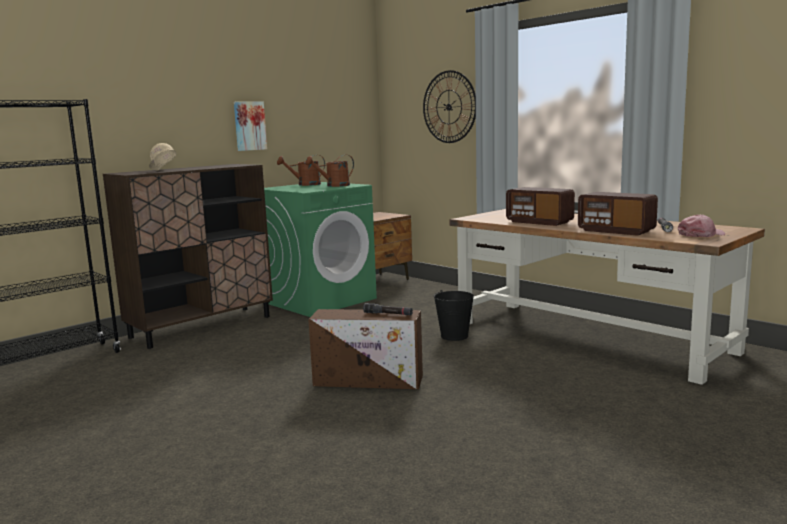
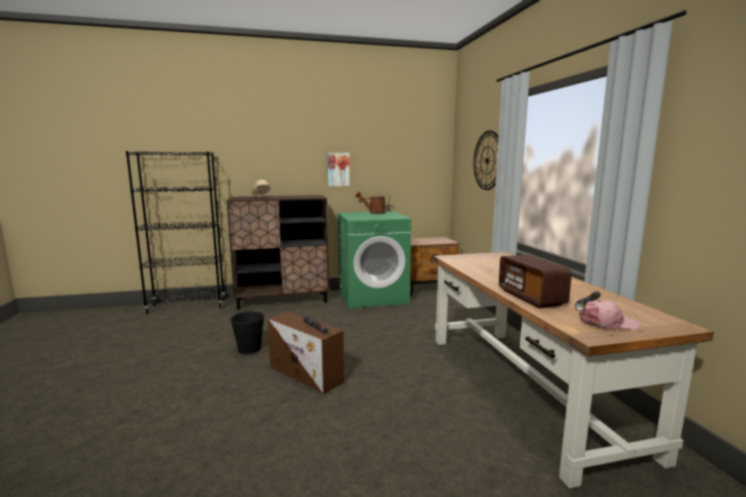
camera: 30 degrees right, 0 degrees up
(334, 186) = (385, 216): brown watering can -> none
(454, 336) = (416, 352): black bucket -> black bucket (249, 349)
(539, 222) = (490, 272): radio -> none

